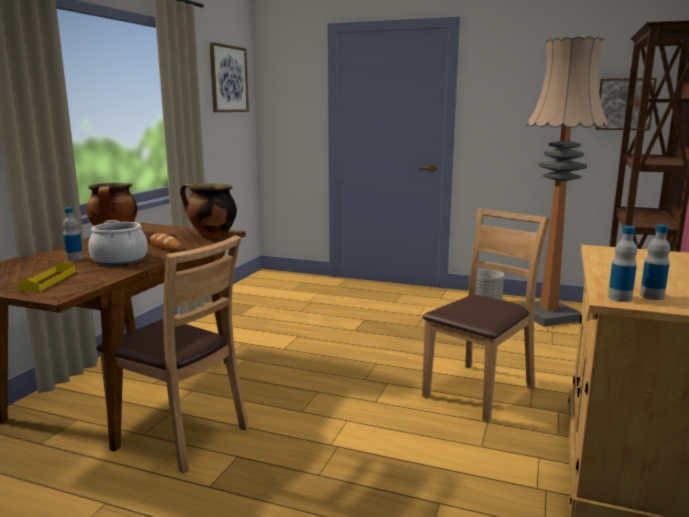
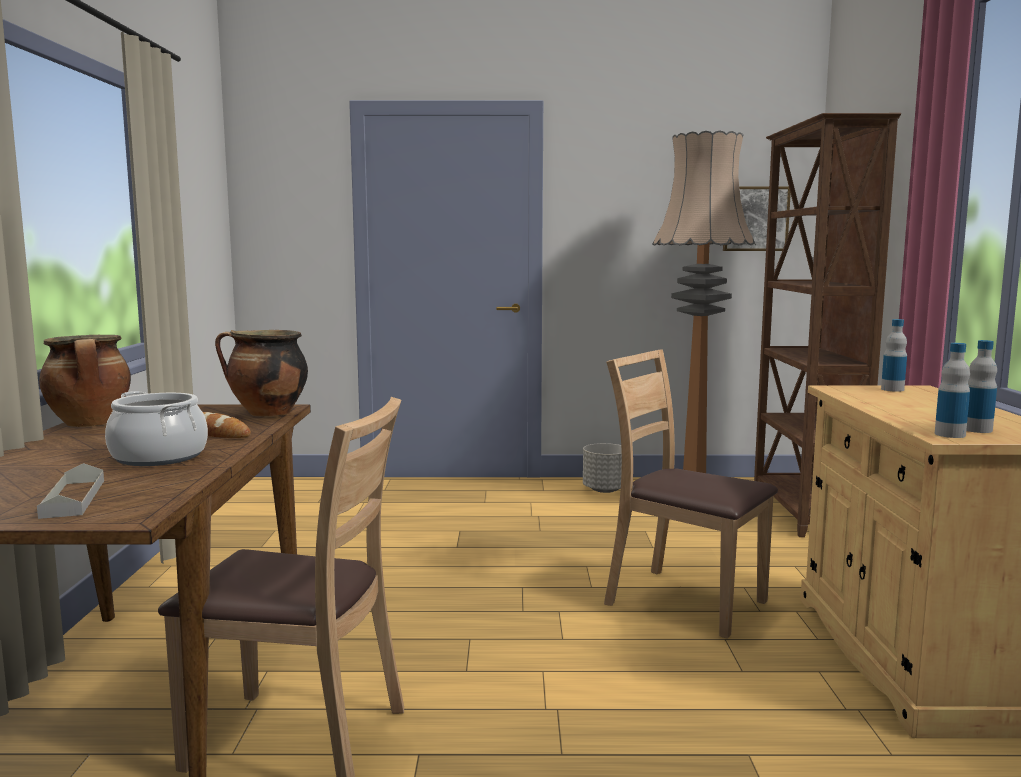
camera: 20 degrees left, 5 degrees down
(48, 281) = (73, 498): yellow tray -> grey tray
(74, 258) = (70, 462): bottle -> bottle (892, 389)
(228, 79) = (200, 177): picture -> none
(479, 390) = (684, 601): brown chair -> brown chair turned 75 degrees counterclockwise

